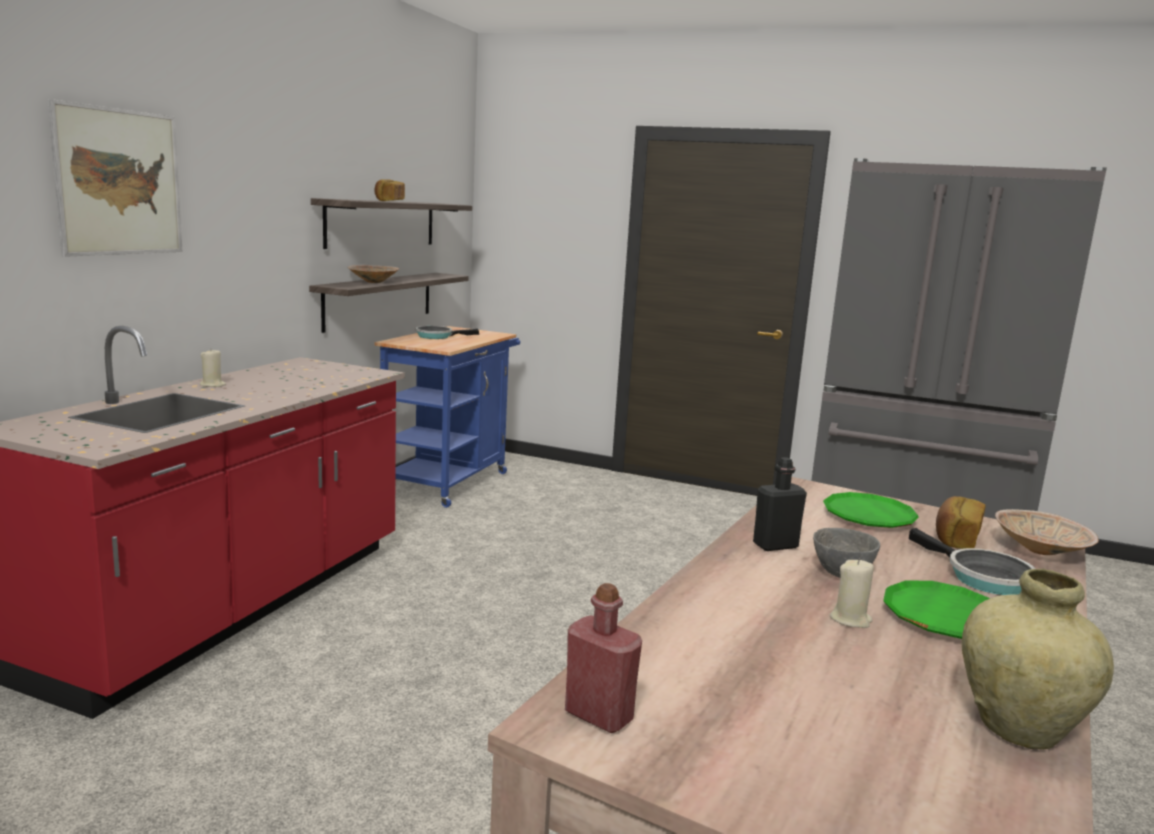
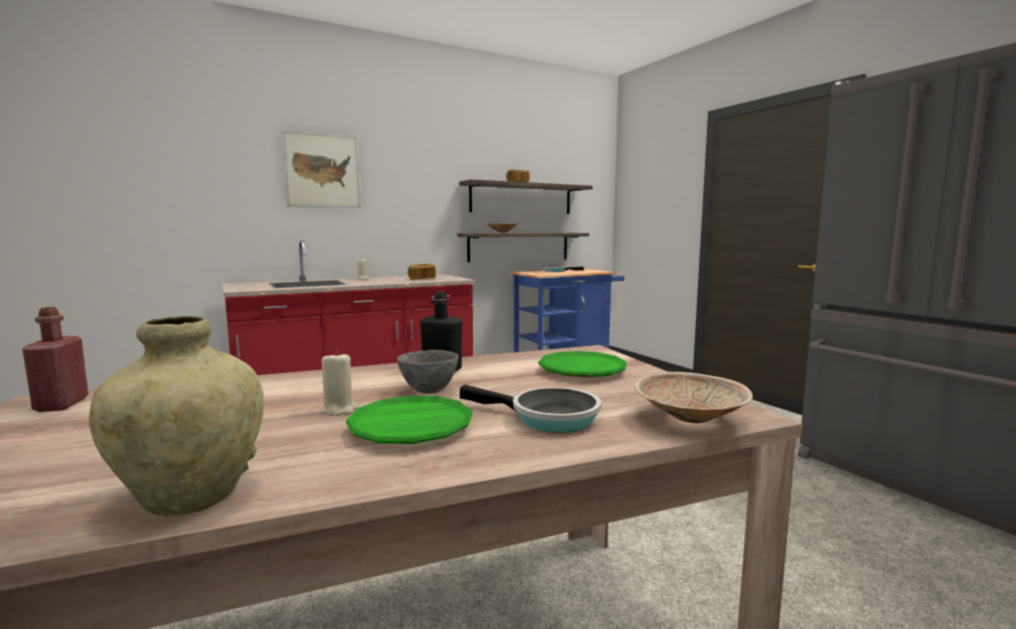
camera: 40 degrees right, 5 degrees down
(955, 538) = (619, 394): bread -> bread (422, 279)
(982, 577) = (547, 418): frying pan -> frying pan turned 75 degrees counterclockwise

